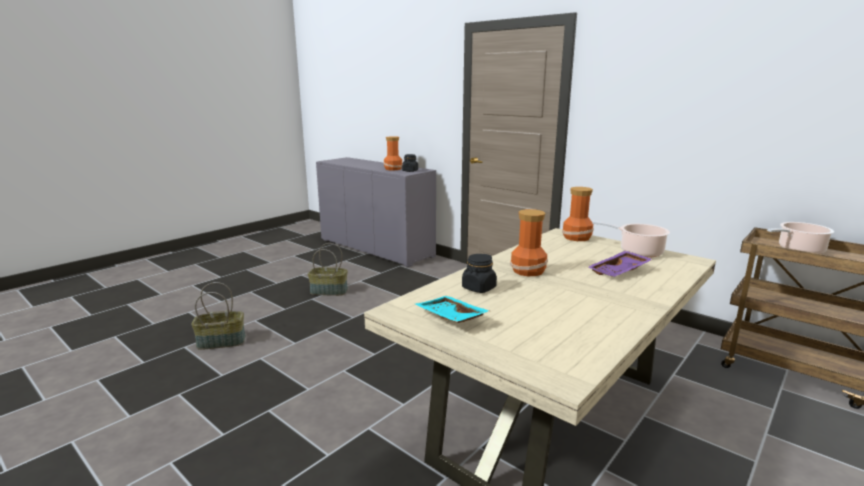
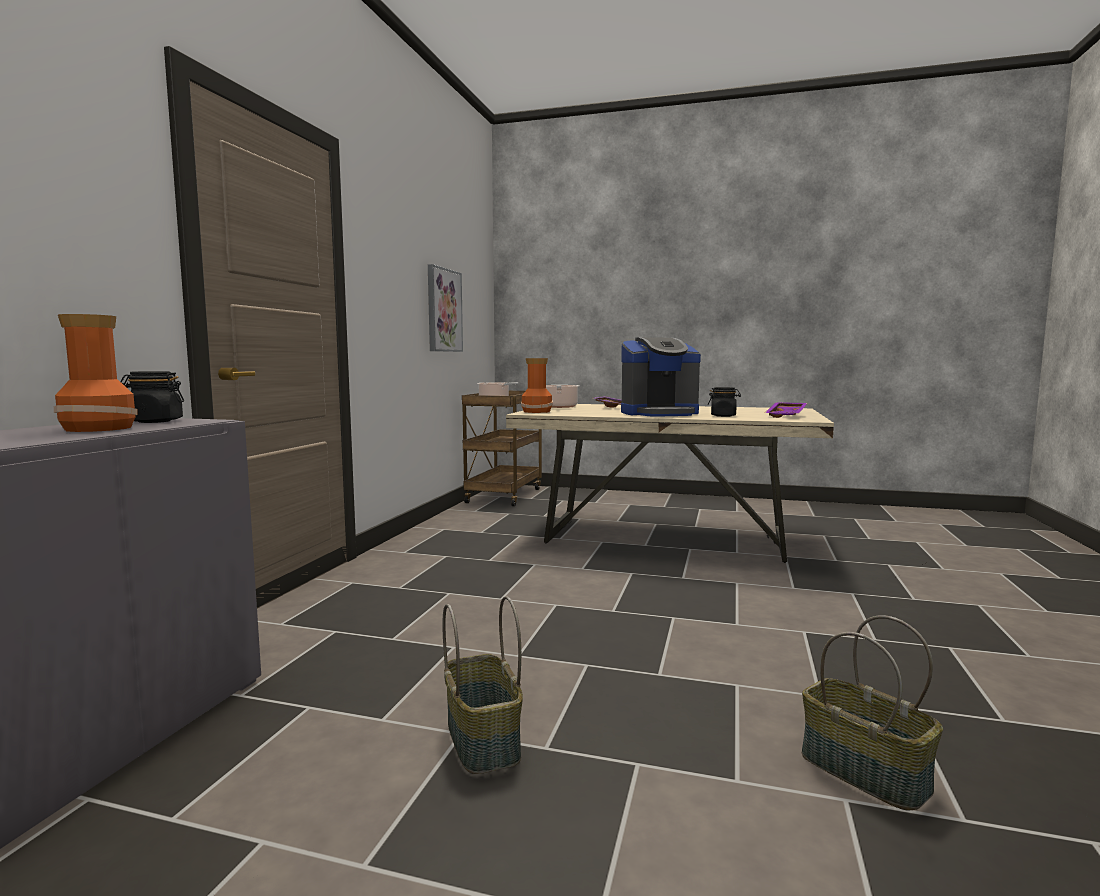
camera: 115 degrees left, 10 degrees down
(449, 318) = (787, 416): turquoise tray -> purple tray
(529, 271) = (659, 413): vase -> coffee machine
(743, 129) = (443, 310): none -> picture

